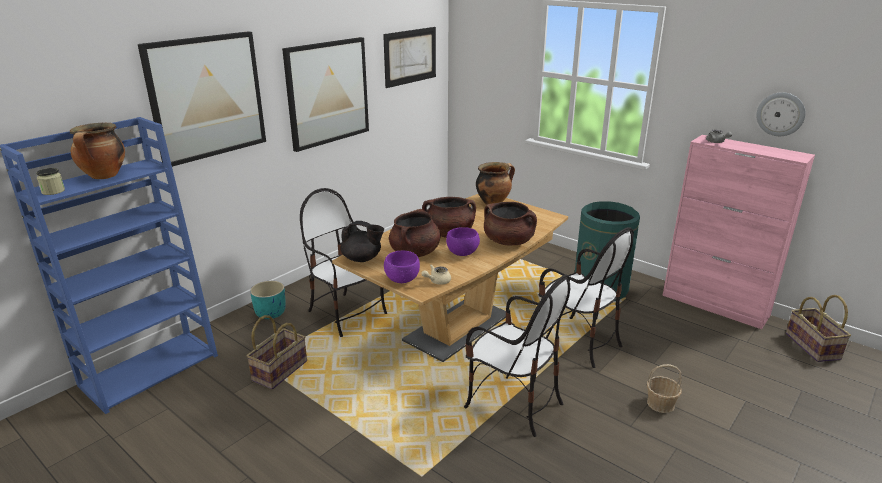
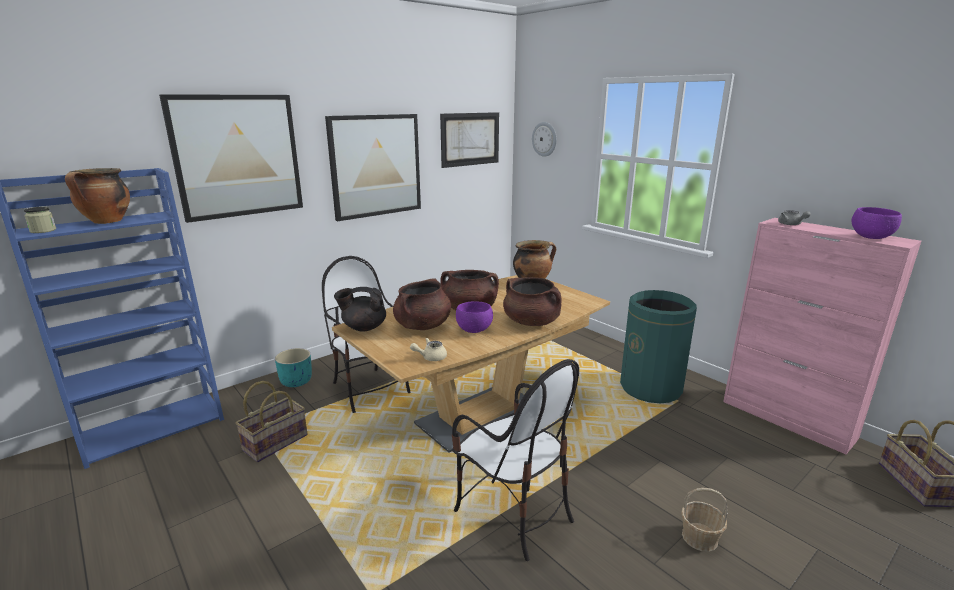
camera: 10 degrees right, 5 degrees down
(362, 259) = (363, 328): black teapot -> black teapot turned 150 degrees clockwise
(401, 280) = (392, 352): purple bowl -> purple bowl (870, 237)
(577, 342) = (610, 446): chair -> none
(780, 114) = (875, 191): wall clock -> wall clock (544, 139)

